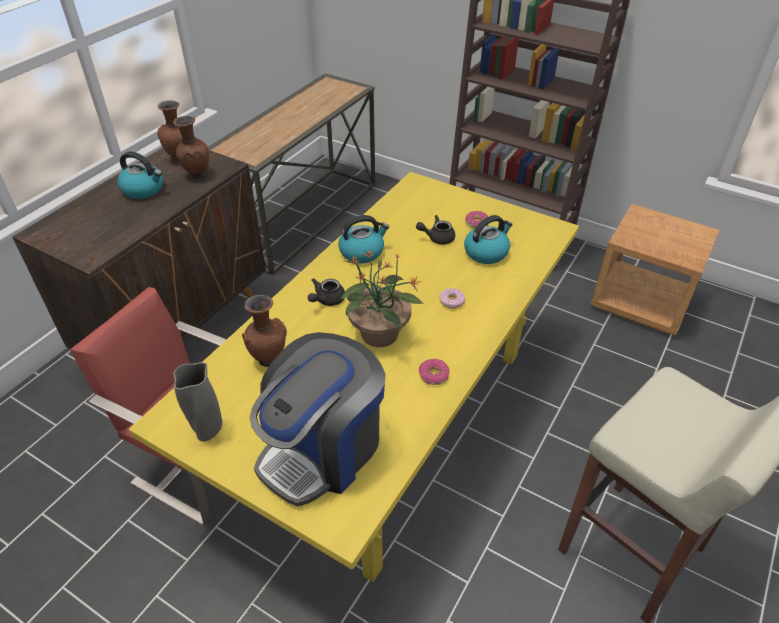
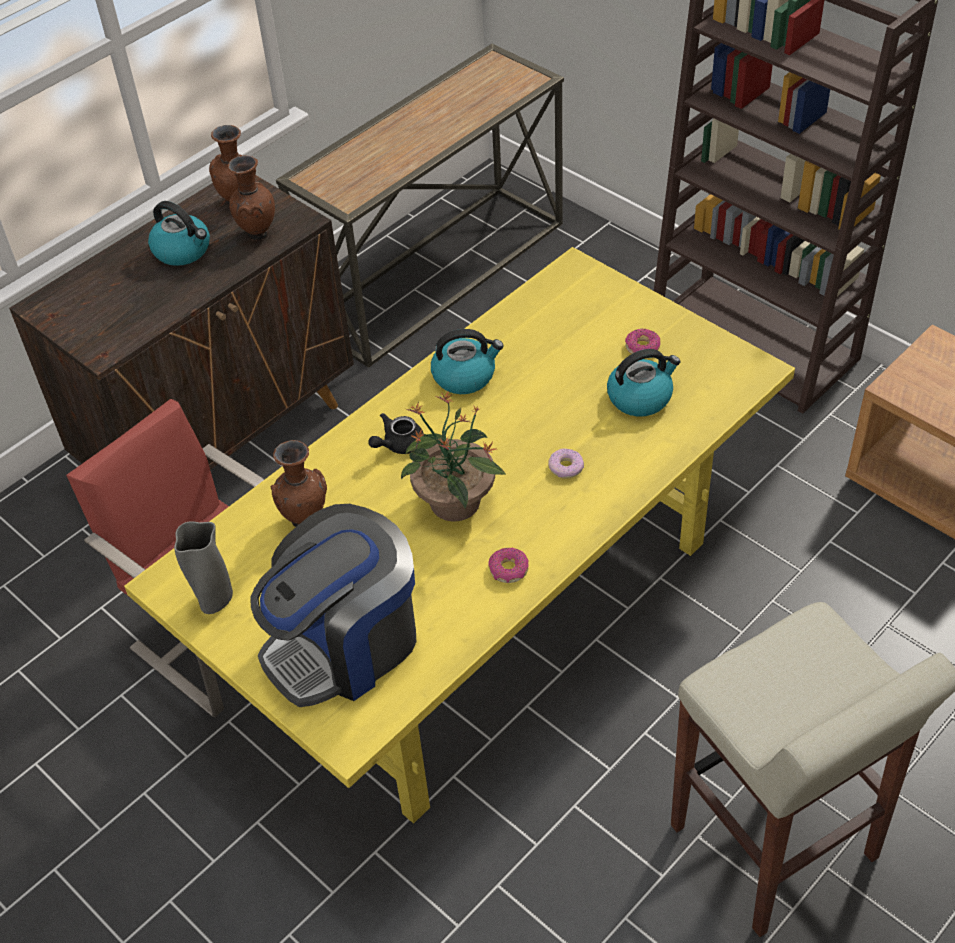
camera: 15 degrees right, 5 degrees up
(437, 238) = (577, 365): black teapot -> none

